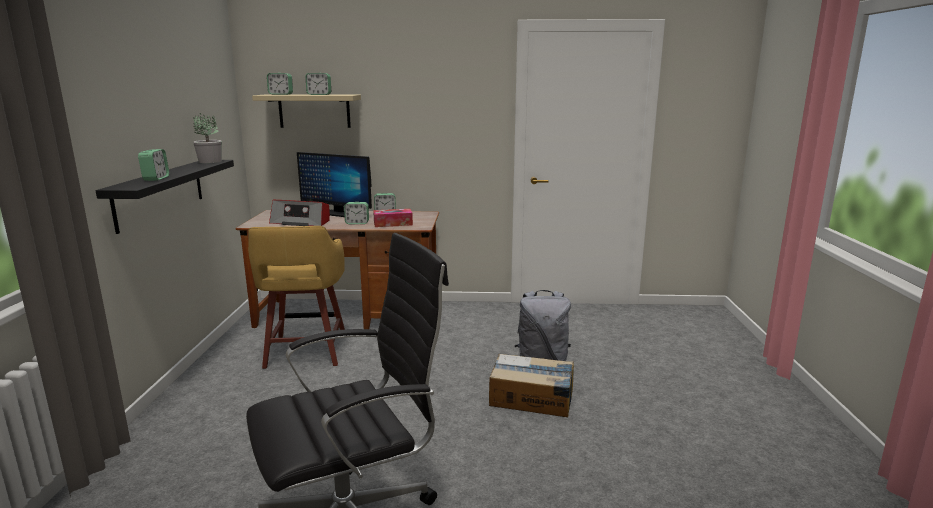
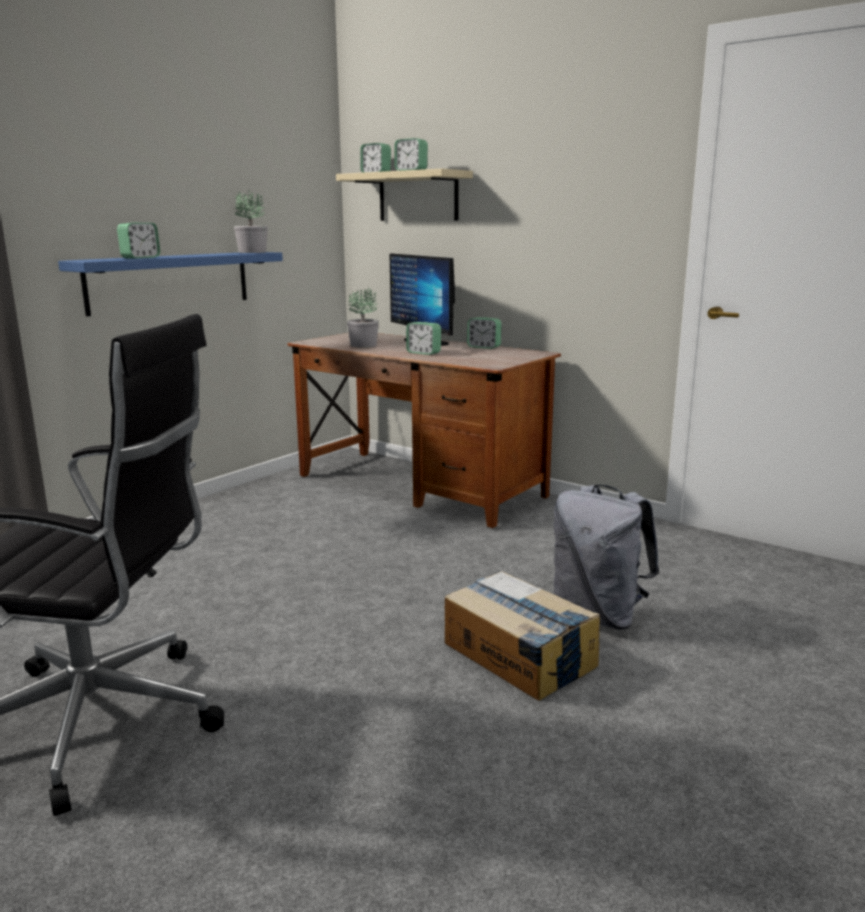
camera: 35 degrees right, 0 degrees up
(160, 193) = (170, 281): black shelf -> blue shelf
(301, 222) = (364, 345): radio -> potted plant
(305, 352) = (318, 514): yellow stool -> none
(393, 224) = (465, 358): tissue box -> none

